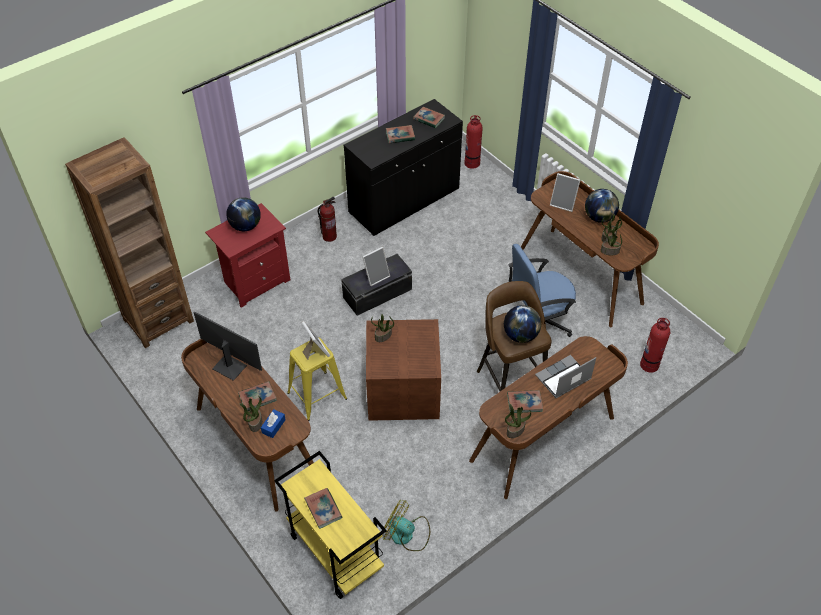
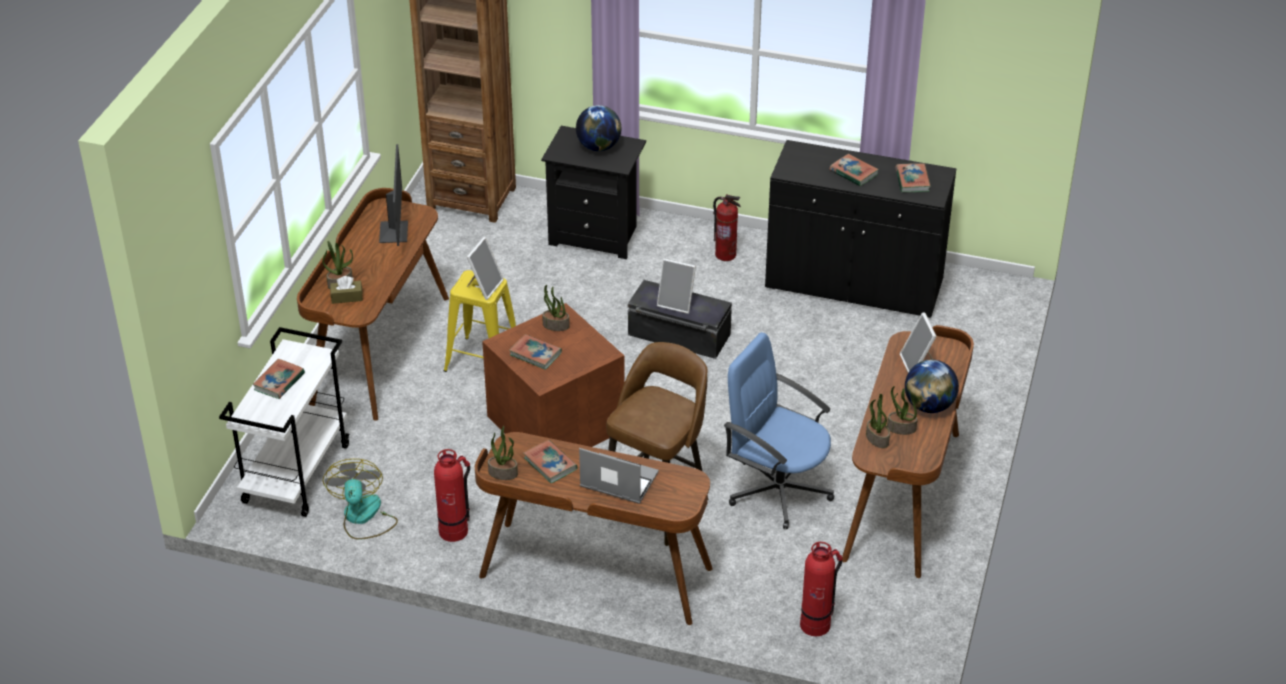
camera: 55 degrees right, 10 degrees down
(255, 281) = (596, 235): red nightstand -> black nightstand
(257, 397) = (372, 269): book -> book (535, 354)
(273, 426) = (347, 297): blue tissue box -> brown tissue box
(334, 551) = (296, 473): yellow cart -> white cart
(472, 163) = (994, 309): fire extinguisher -> fire extinguisher (454, 531)
(520, 335) = (647, 417): globe -> none

